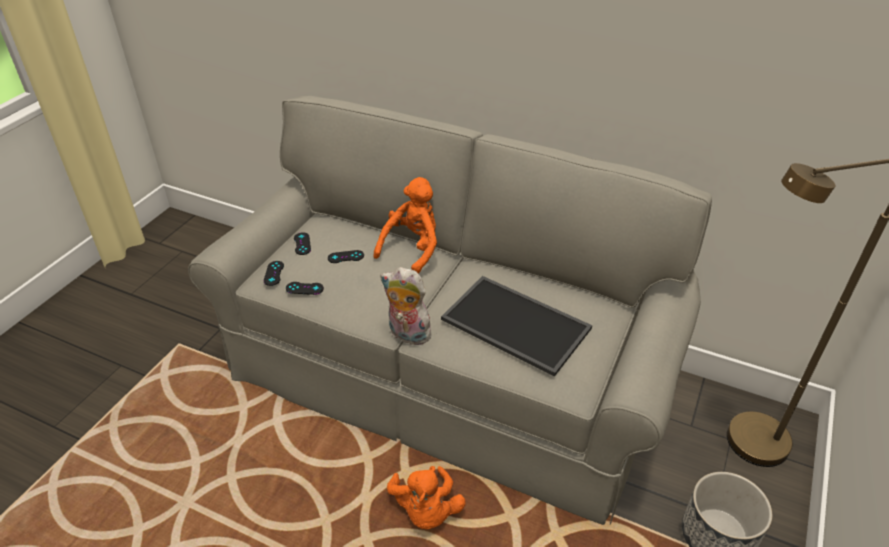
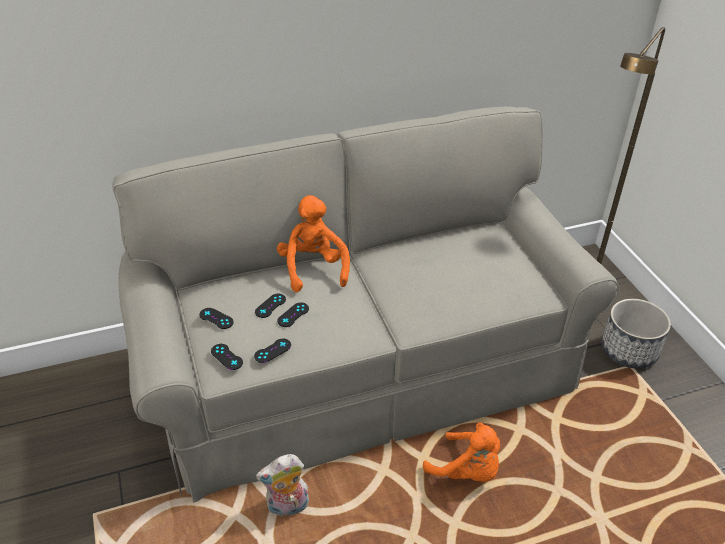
camera: 45 degrees left, 0 degrees up
(351, 272) = (293, 315): none -> black game controller
(407, 335) = (393, 333): plush toy -> plush toy (287, 508)
(518, 323) = (459, 274): tray -> none

